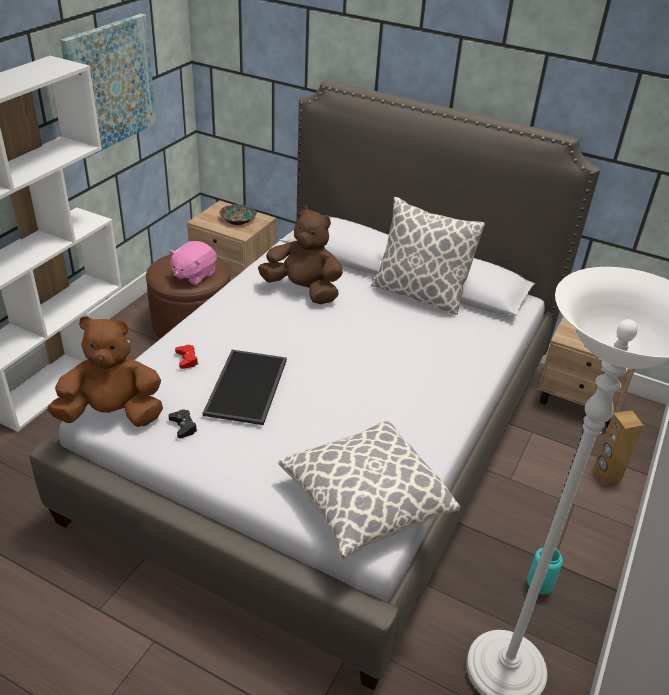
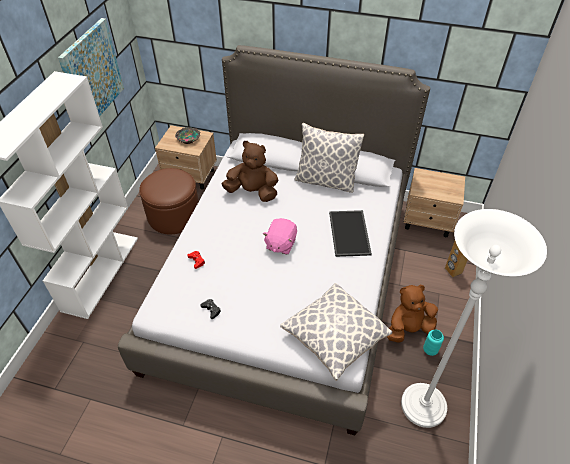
camera: 10 degrees left, 10 degrees up
(112, 414) = (164, 311): brown plush toy -> brown plush toy (408, 329)
(194, 275) = (173, 188): pink plush toy -> pink plush toy (280, 244)
(248, 387) = (242, 273): tray -> tray (350, 233)

